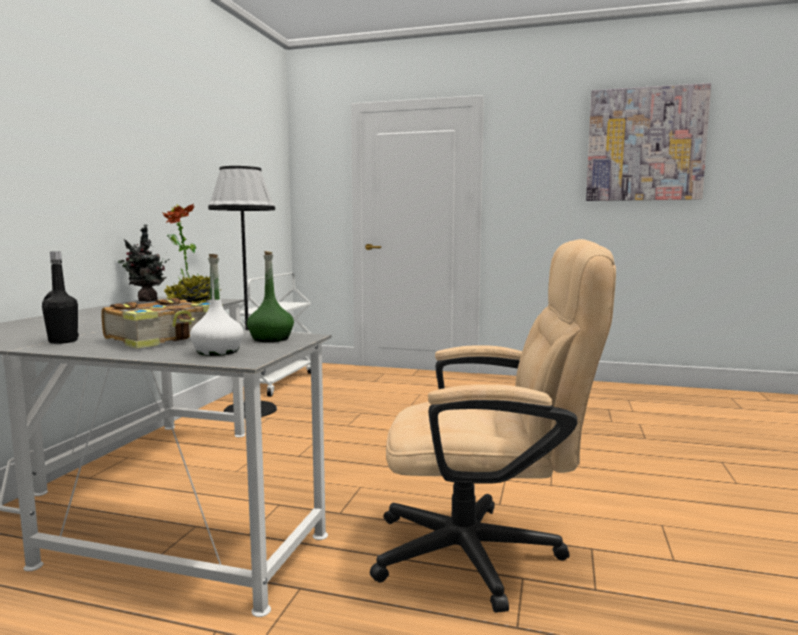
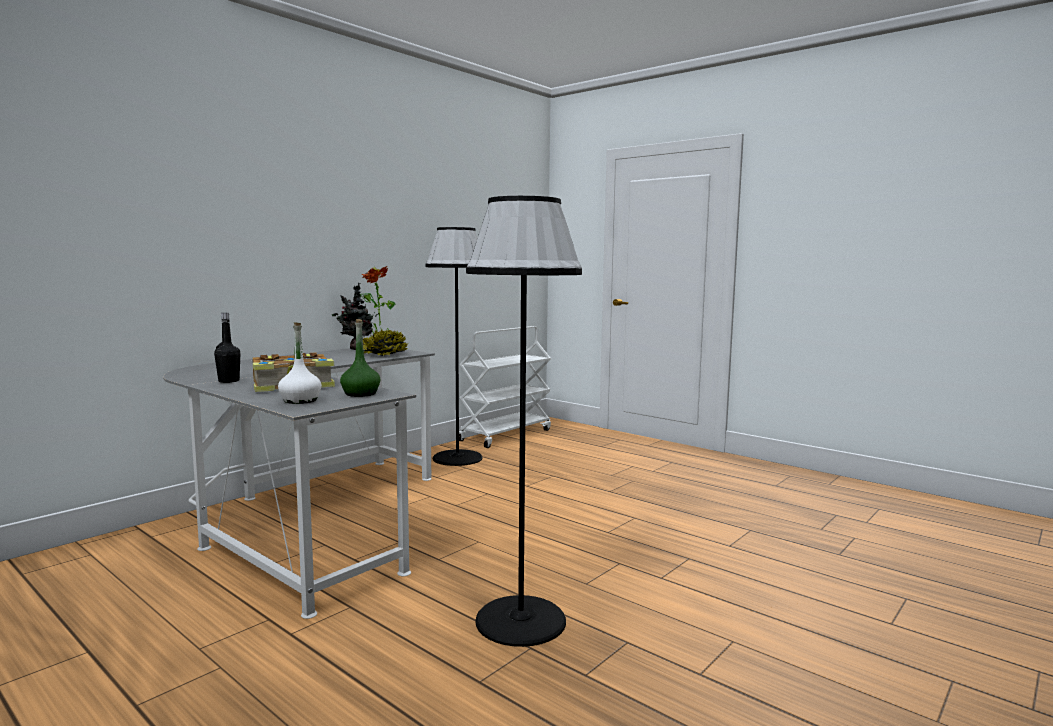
camera: 25 degrees right, 0 degrees up
(485, 554) = (521, 621): beige office chair -> black floor lamp
(645, 144) = (941, 185): picture -> none

